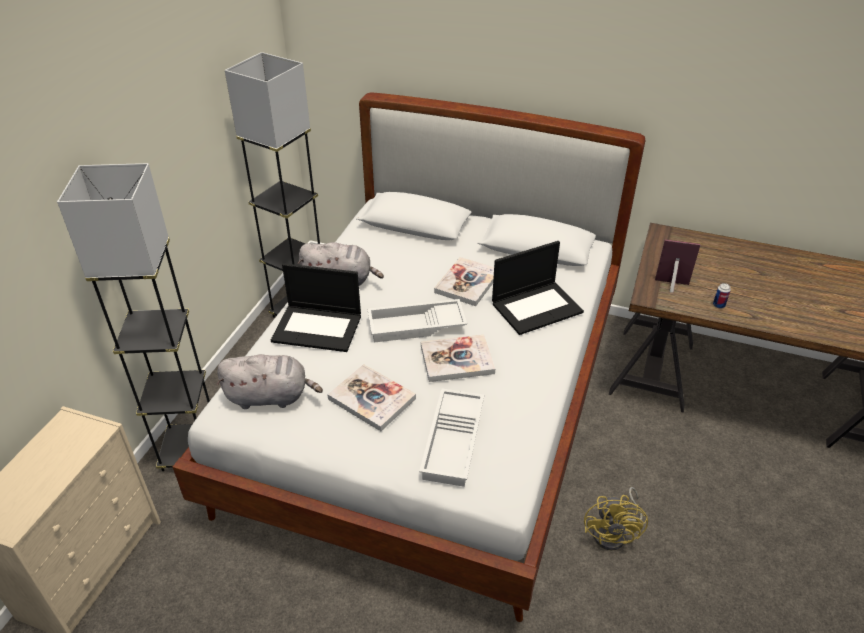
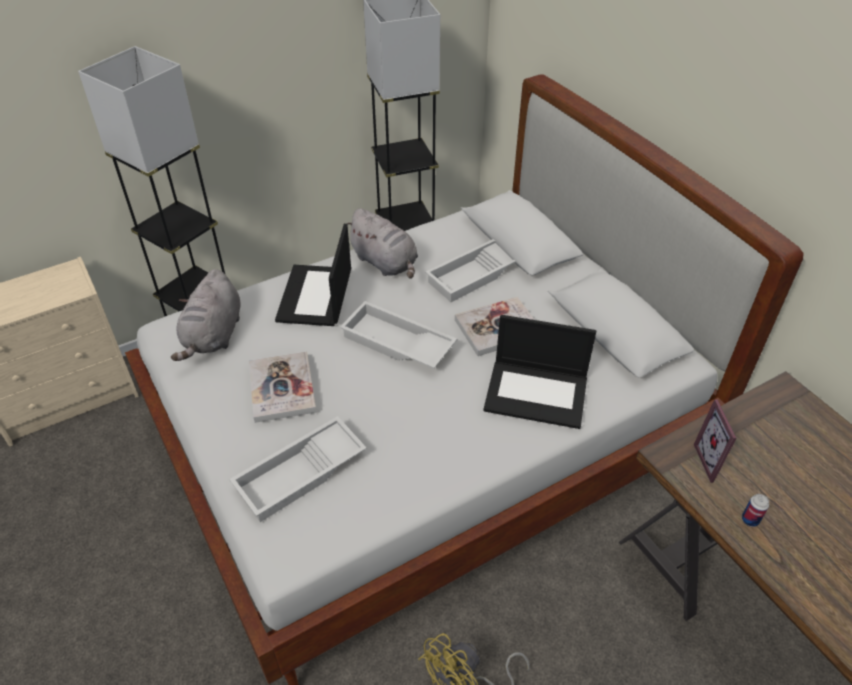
camera: 40 degrees right, 5 degrees up
(271, 397) = (213, 336): grey plush toy -> grey plush toy turned 60 degrees clockwise
(318, 328) = (315, 296): laptop -> laptop turned 45 degrees clockwise
(413, 258) = (476, 274): none -> white tray
(457, 360) = (395, 399): book -> none
(671, 287) = (715, 462): picture frame -> picture frame turned 150 degrees counterclockwise

